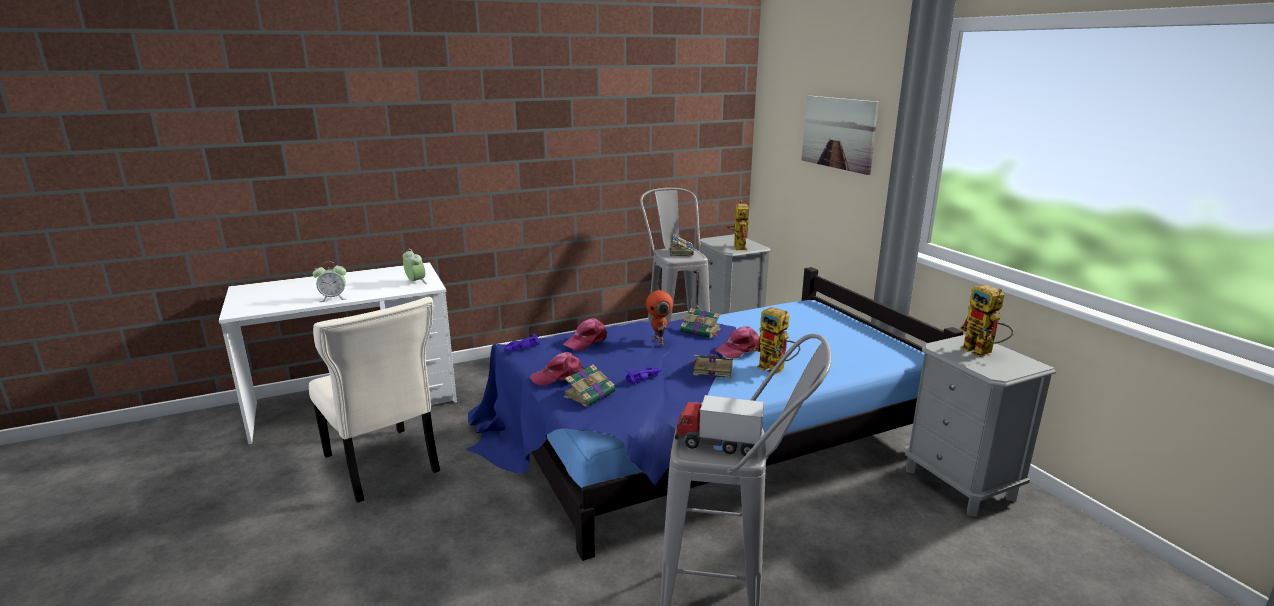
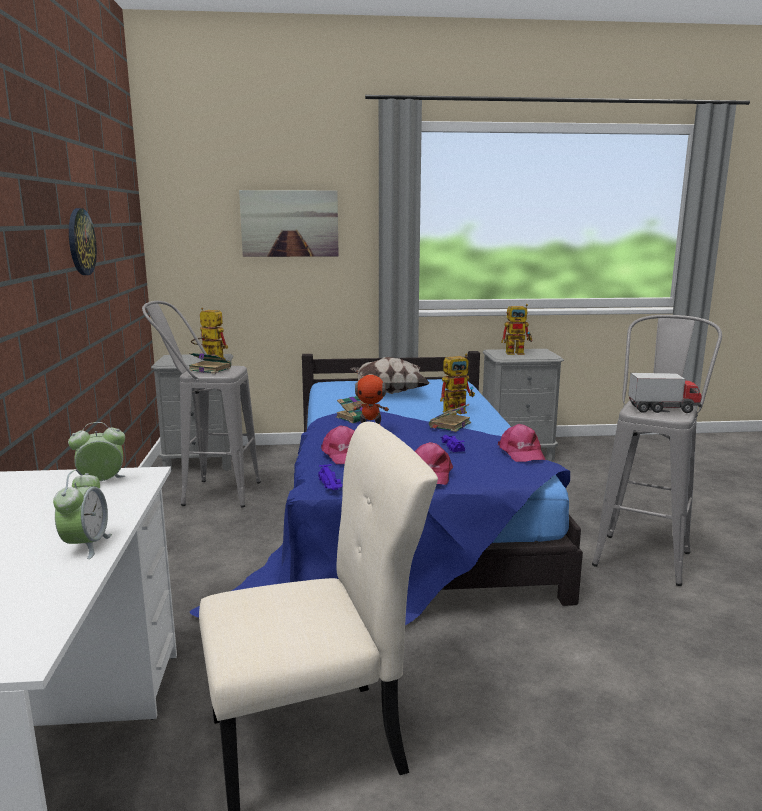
camera: 70 degrees left, 5 degrees down
(590, 394) = (476, 468): book -> none
(598, 138) = (80, 242): none -> wall clock
(718, 443) = (663, 409): toy truck -> toy truck turned 120 degrees counterclockwise
(739, 349) = (412, 413): pink cap -> pink cap (521, 453)
(807, 330) = (388, 392): none -> pillow

